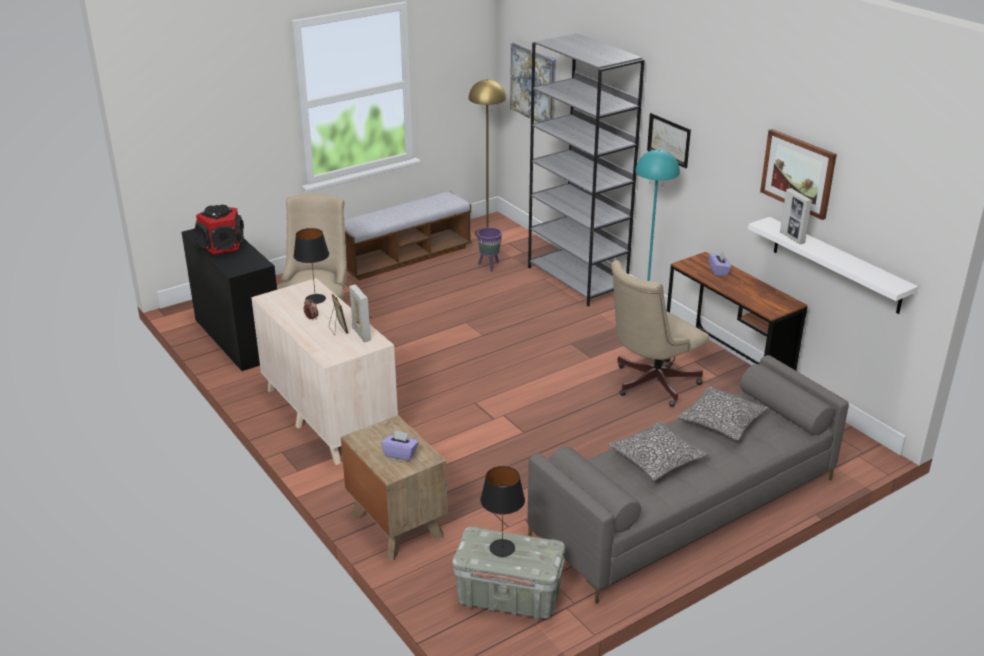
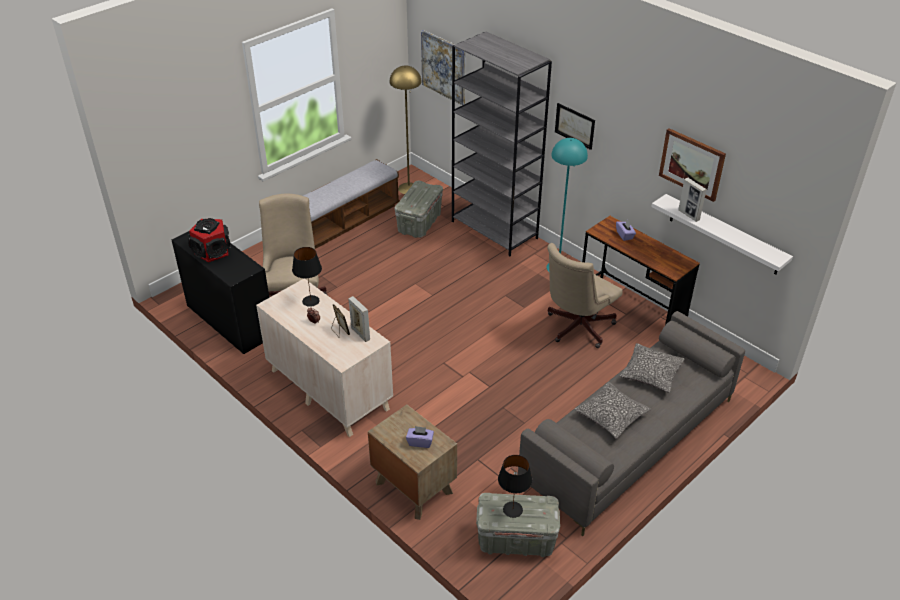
camera: 10 degrees left, 10 degrees up
(489, 266) = (419, 223): purple planter -> grey storage box

